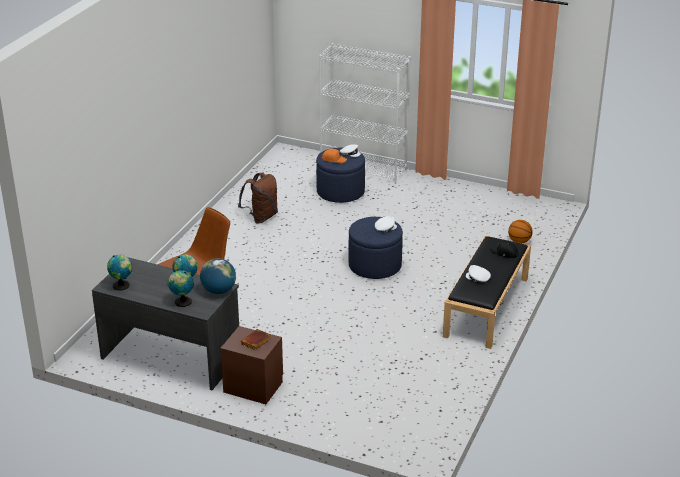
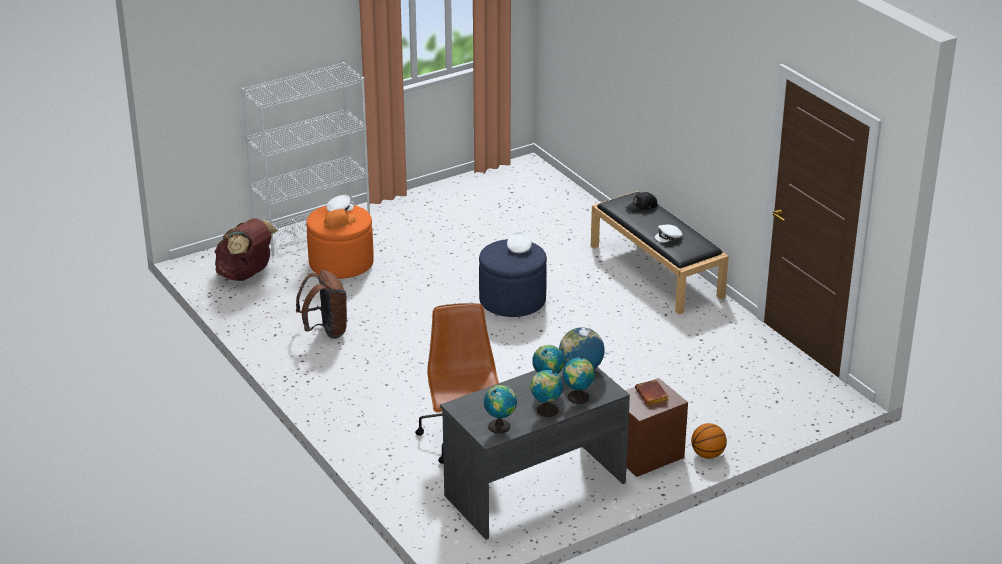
camera: 55 degrees left, 0 degrees up
(155, 295) = (546, 411): none -> globe
(290, 169) = (246, 275): none -> brown backpack
(340, 192) = (341, 263): blue ottoman -> orange ottoman
(519, 241) = (568, 207): basketball -> basketball (707, 454)

